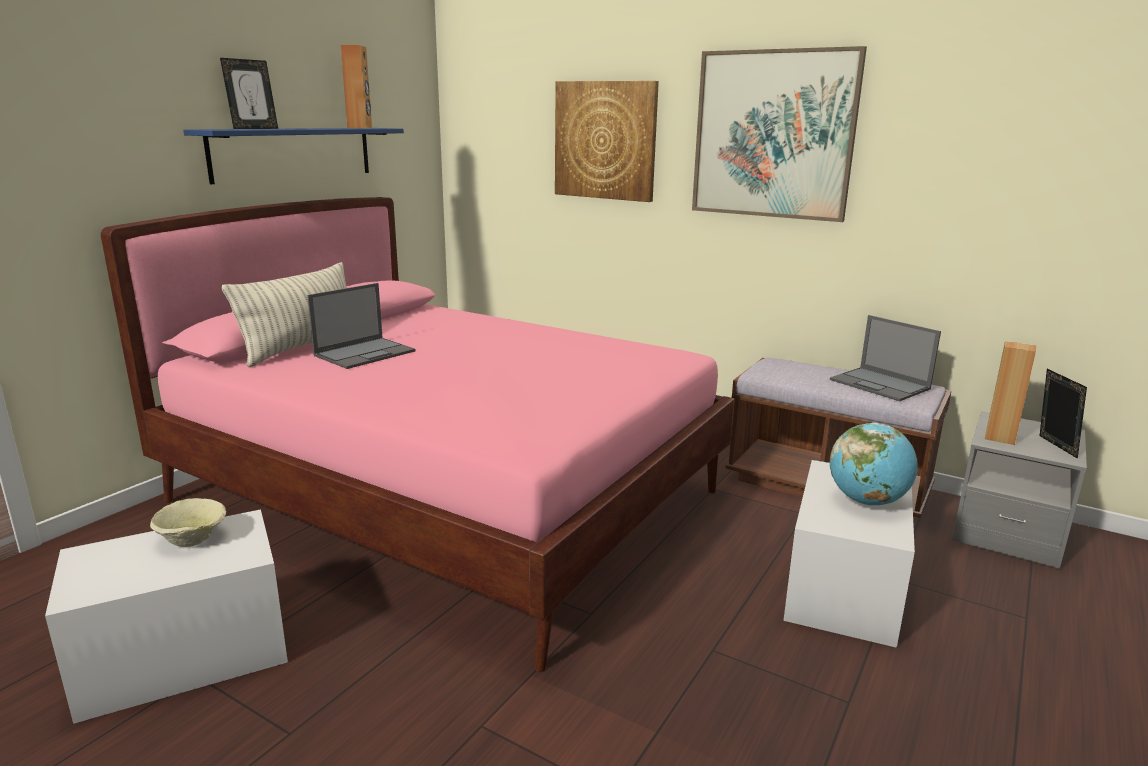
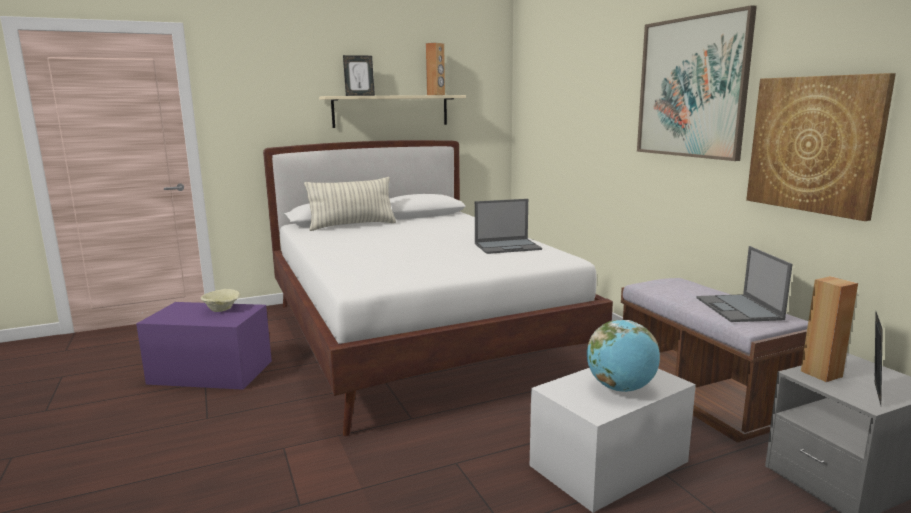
camera: 35 degrees right, 5 degrees down
(184, 654) = (210, 372): white storage box -> purple storage box
(294, 153) = (391, 111): blue shelf -> beige shelf
(365, 353) = (375, 232): laptop -> laptop (508, 246)
(447, 495) = (416, 336): pink bed -> white bed
(605, 140) = (592, 99): picture -> picture (814, 144)

